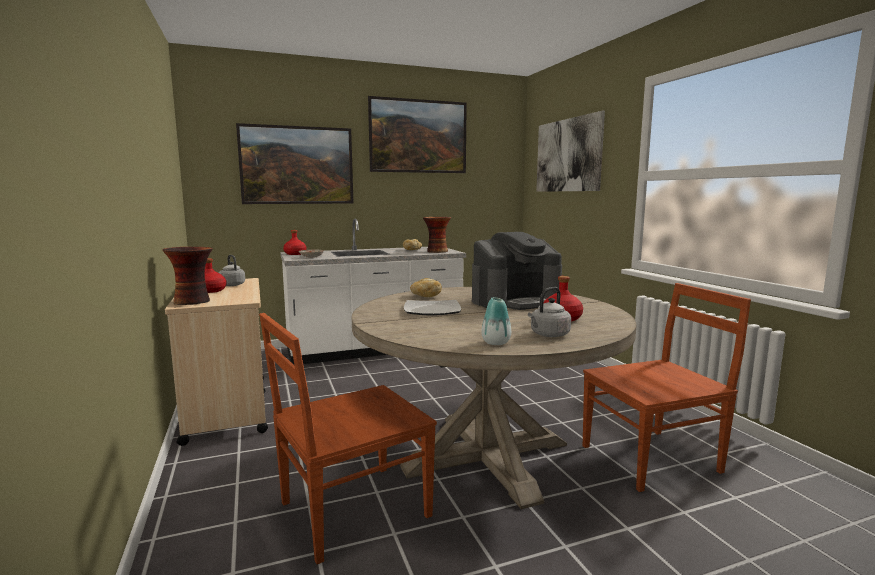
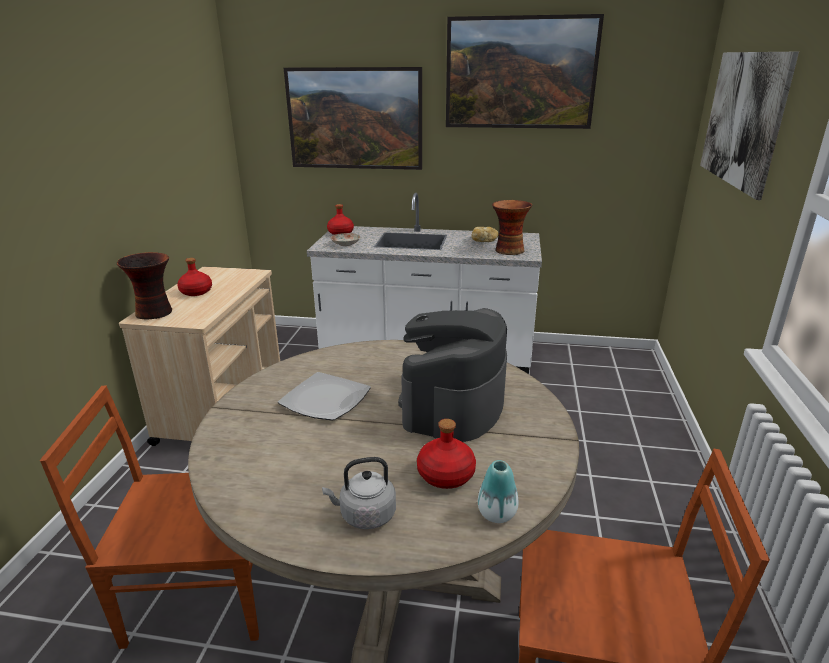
camera: 30 degrees right, 15 degrees up
(232, 285) = (229, 282): grey kettle -> none
(425, 296) = (367, 359): bread -> none
(496, 343) = (279, 511): vase -> vase (497, 514)
(515, 301) = (453, 405): coffee machine -> coffee machine turned 105 degrees clockwise

